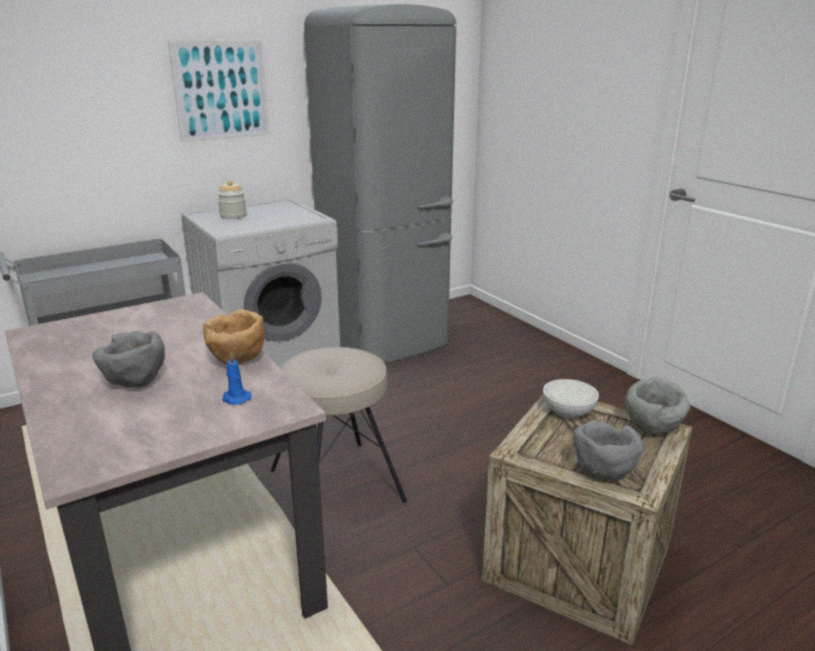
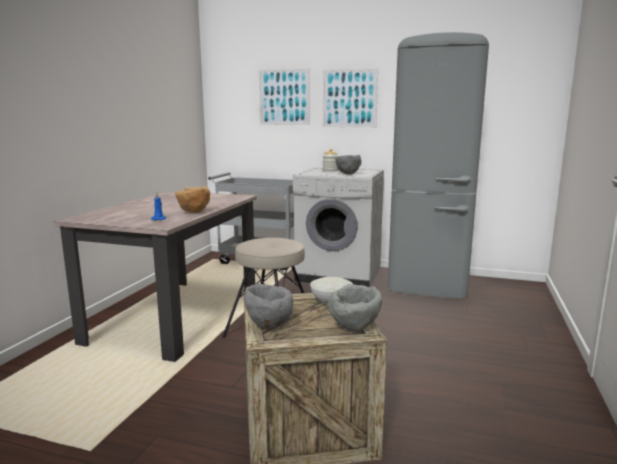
camera: 50 degrees right, 10 degrees down
(98, 93) = (284, 97): none -> picture
(135, 384) = (151, 208): grey bowl -> grey bowl (347, 174)

